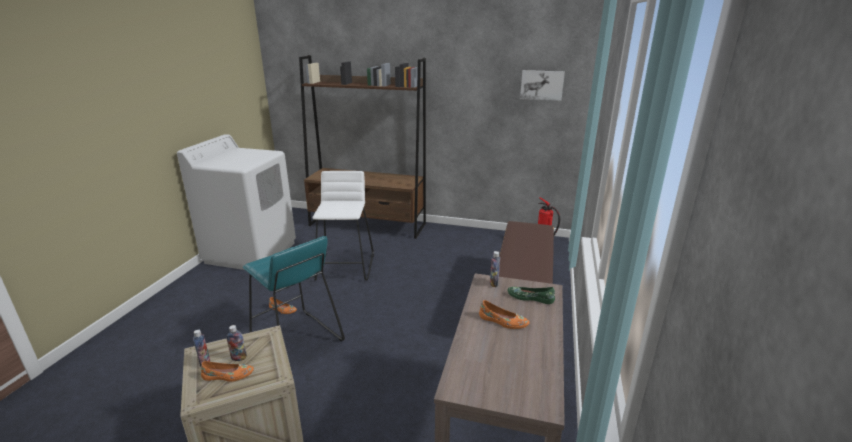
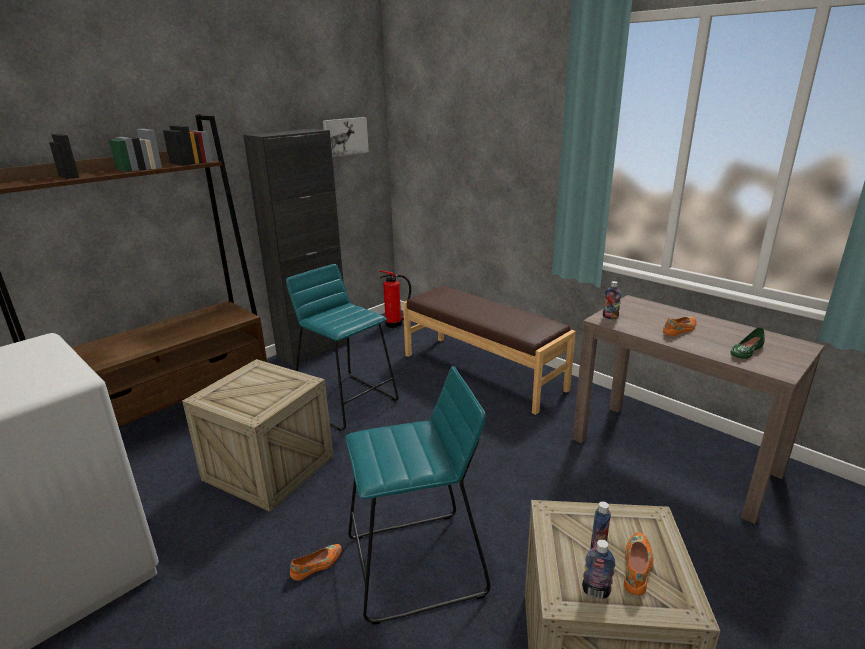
camera: 60 degrees left, 0 degrees up
(346, 267) = (269, 467): white stool -> crate
(426, 265) = (347, 401): none -> turquoise stool
(471, 232) = (313, 350): none -> black cabinet
(530, 297) = (643, 310): green shoe -> green shoe (745, 351)

